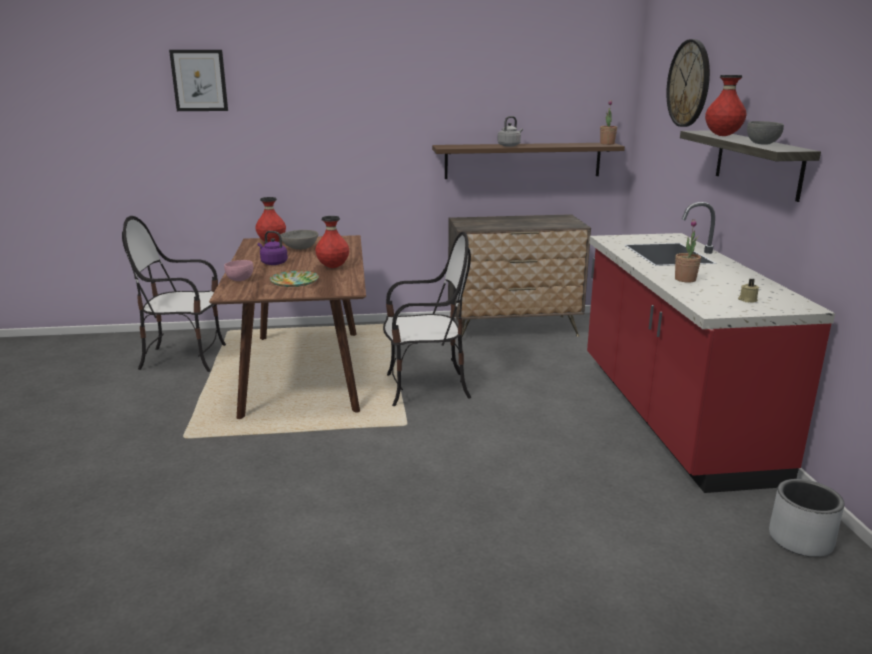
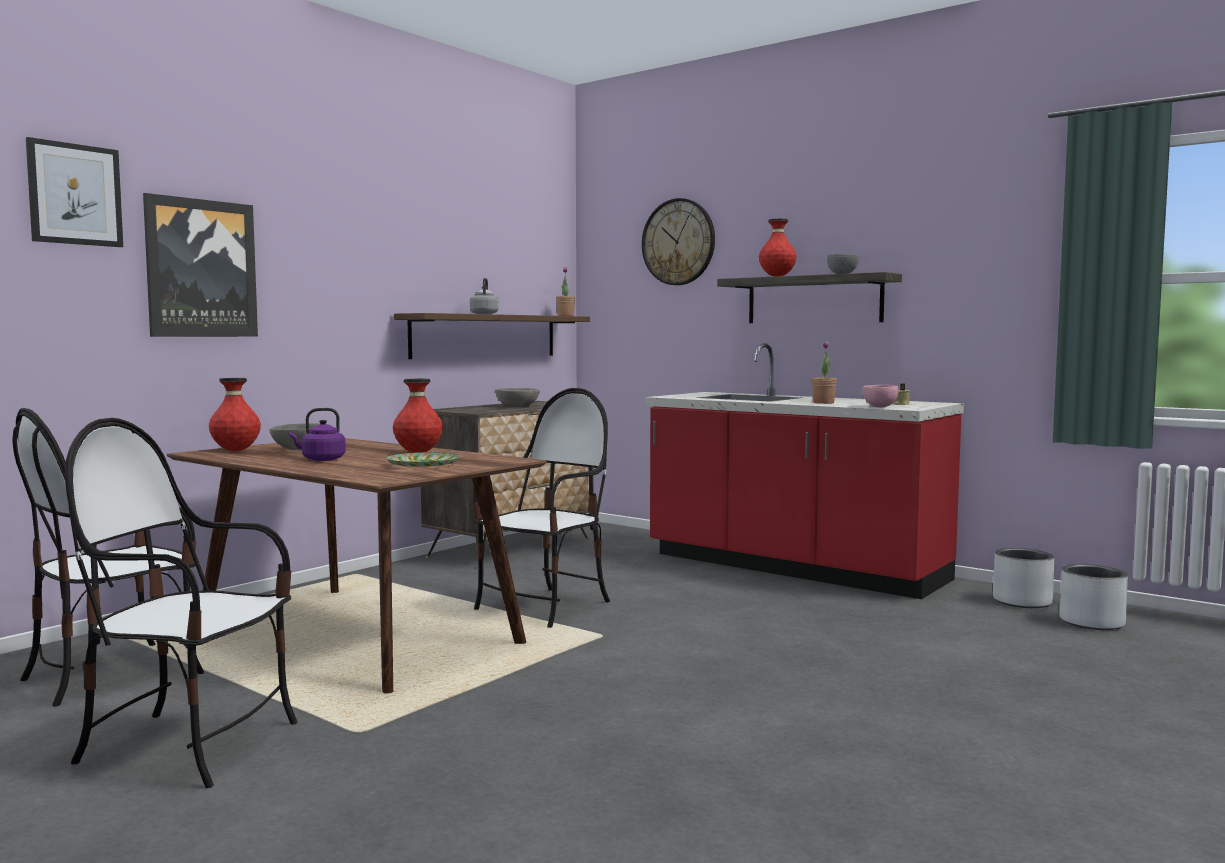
camera: 45 degrees left, 15 degrees down
(131, 413) = (190, 745): none -> chair
(240, 280) = (341, 472): pink bowl -> pink bowl (880, 407)
(280, 120) = (201, 268): none -> picture
(521, 223) = (517, 406): none -> grey bowl
(813, 596) = (1091, 622): none -> grey planter

